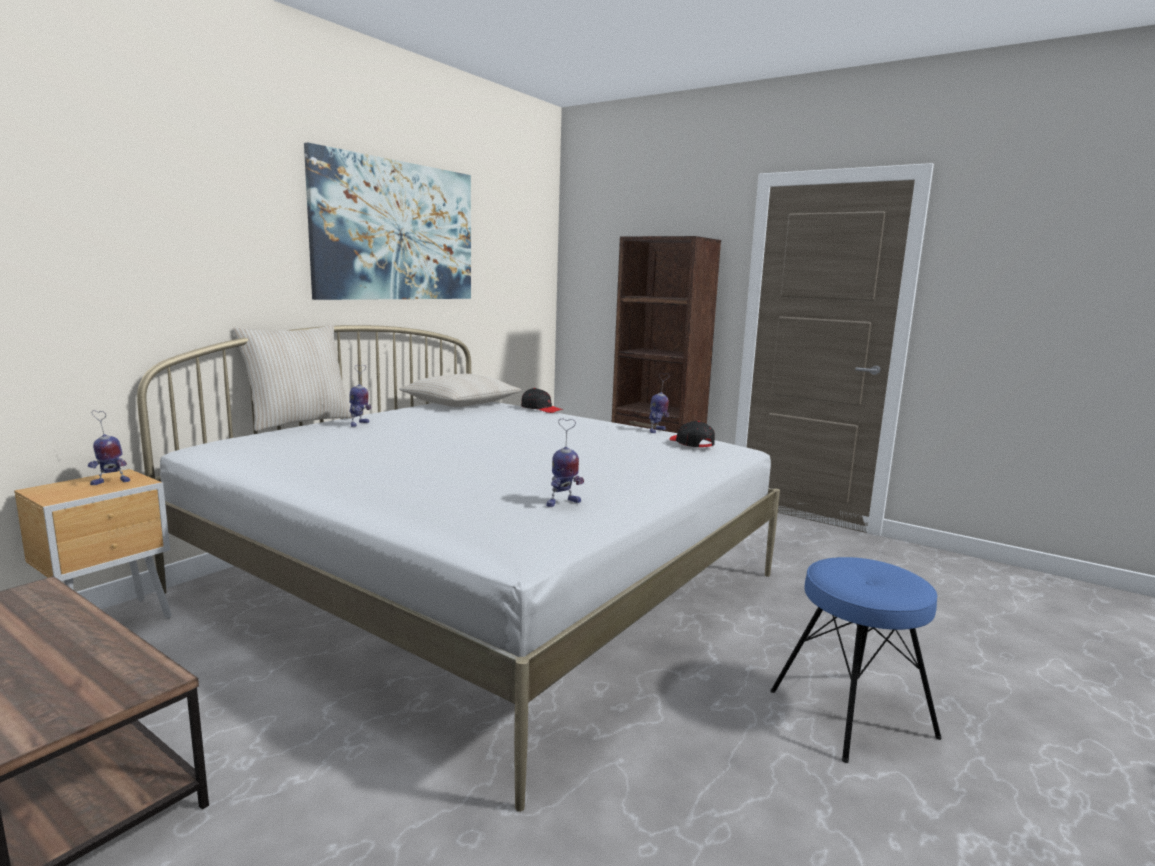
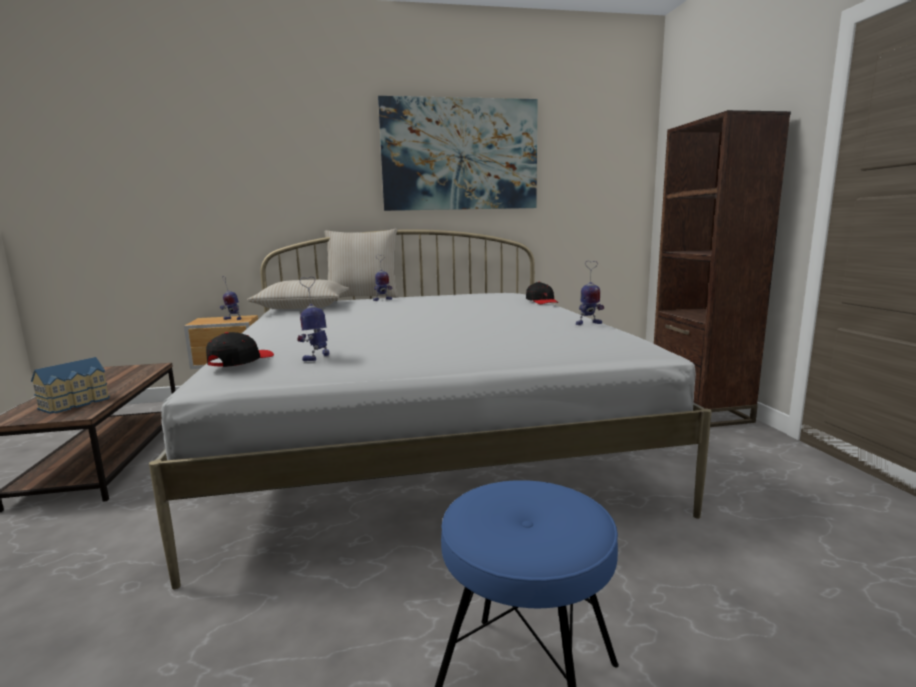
camera: 45 degrees right, 0 degrees up
(82, 673) = (77, 403): none -> toy house
(460, 403) = (494, 294): beige pillow -> beige pillow (303, 307)
(562, 503) = (317, 357): toy robot -> toy robot turned 105 degrees clockwise
(691, 443) = (583, 336): black cap -> black cap (240, 361)

